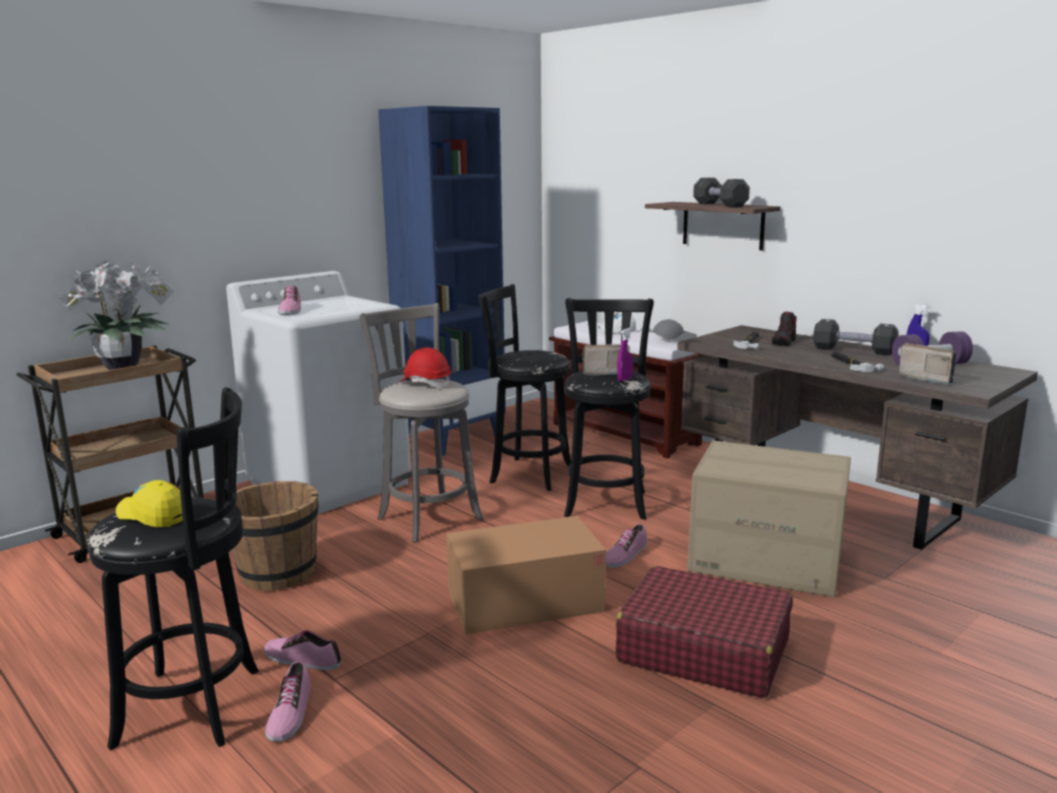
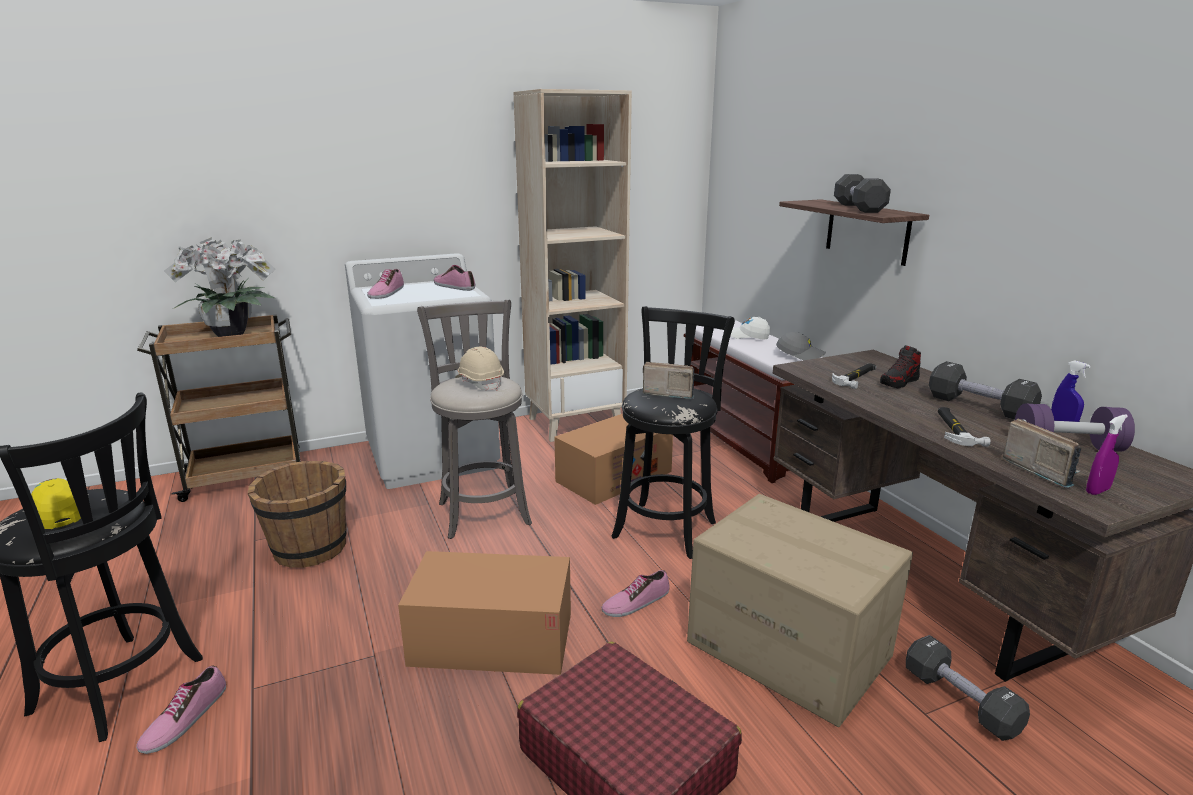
camera: 20 degrees right, 5 degrees up
(302, 659) = (248, 655): shoe -> shoe (454, 286)
(426, 384) = (480, 383): red hard hat -> beige hard hat
(452, 438) = (575, 423): blue bookcase -> beige bookcase
(527, 473) = (614, 476): black stool -> cardboard box
(625, 379) = (681, 406): purple spray bottle -> purple spray bottle (1097, 491)
(901, 566) = (960, 701): none -> black dumbbell

